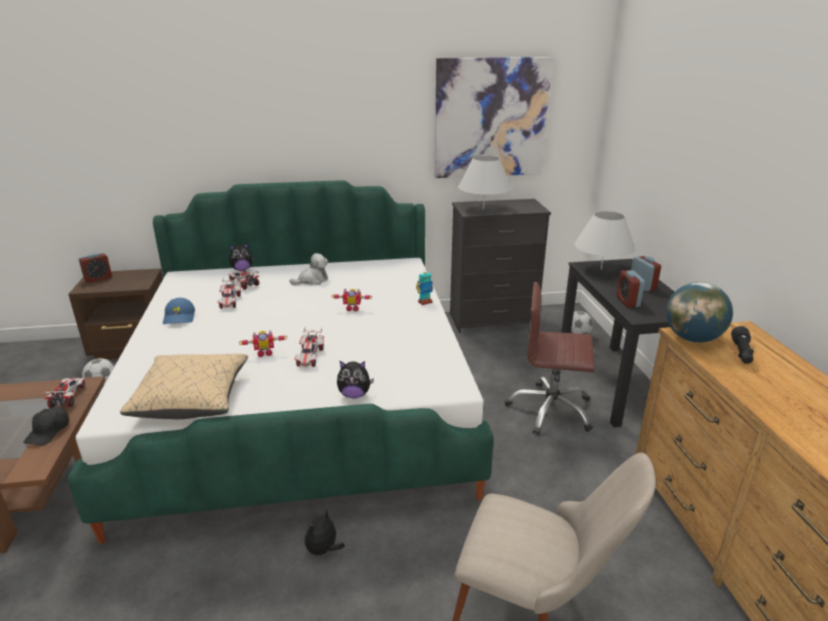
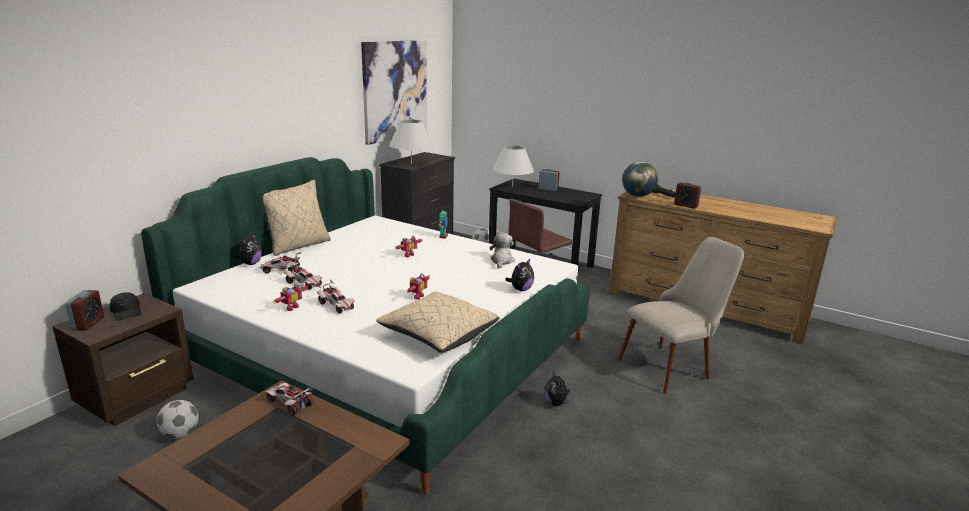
camera: 50 degrees left, 5 degrees down
(48, 431) = (334, 424): black cap -> black cap (126, 312)
(180, 318) = (290, 307): blue cap -> toy robot
(301, 266) = (298, 246): none -> beige pillow
(310, 357) = (450, 286): toy car -> toy car (336, 306)
(312, 280) = (334, 251): plush toy -> plush toy (501, 261)
(627, 301) = (558, 197): alarm clock -> alarm clock (686, 205)

